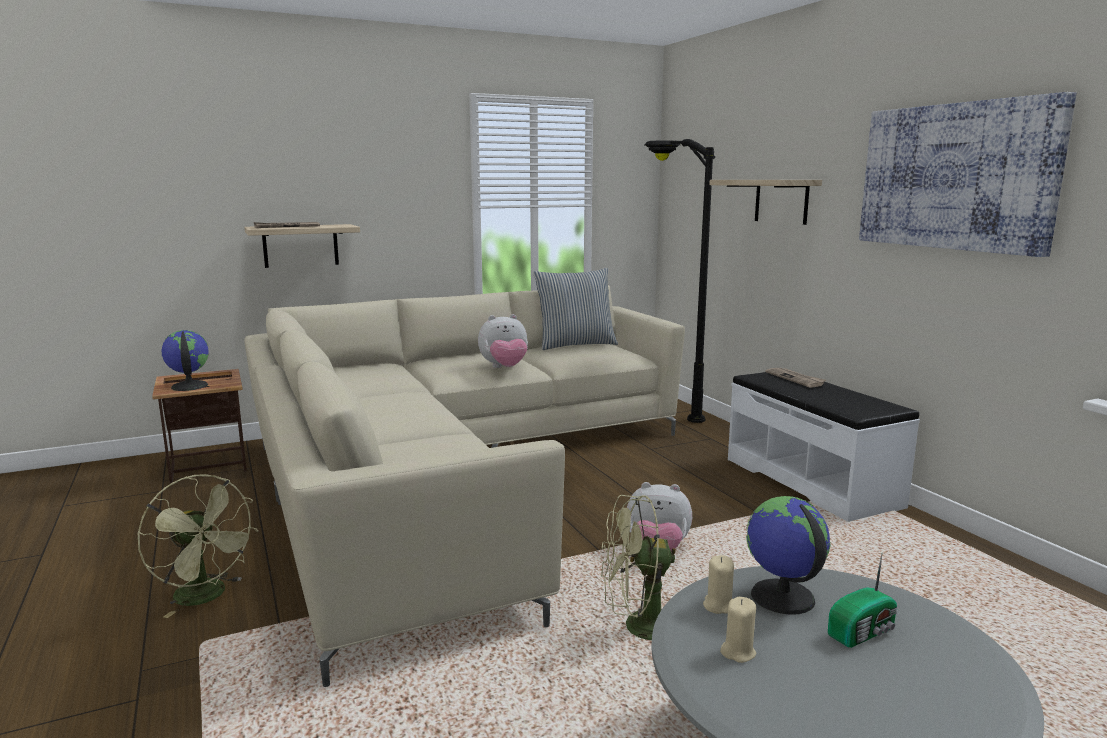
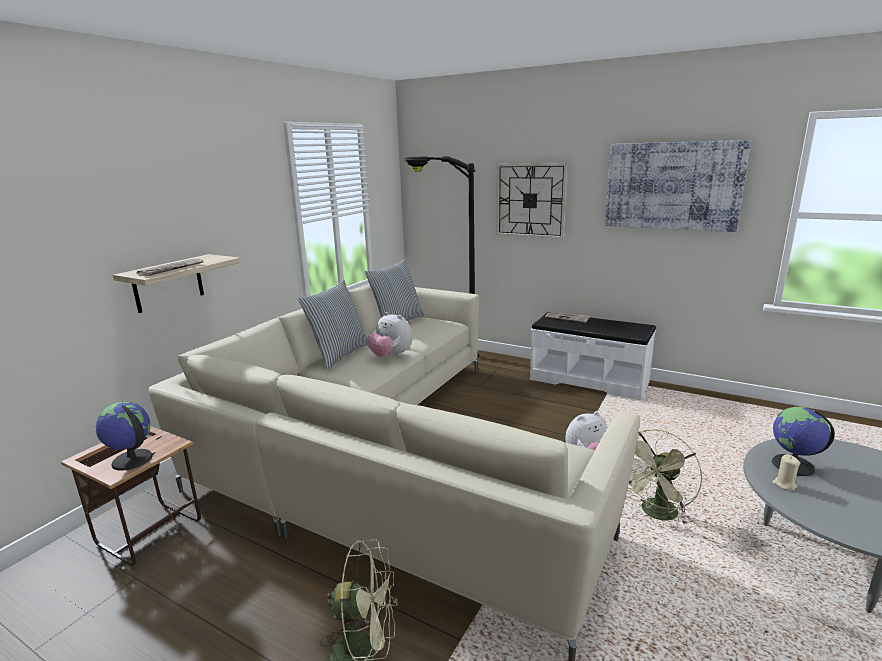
camera: 35 degrees left, 5 degrees up
(461, 357) = (339, 355): none -> pillow
(504, 368) = (391, 356): plush toy -> plush toy turned 90 degrees clockwise
(738, 652) = (838, 508): beige candle -> none
(781, 201) = (530, 200): shelf -> wall clock
(864, 632) = (848, 469): radio -> none

